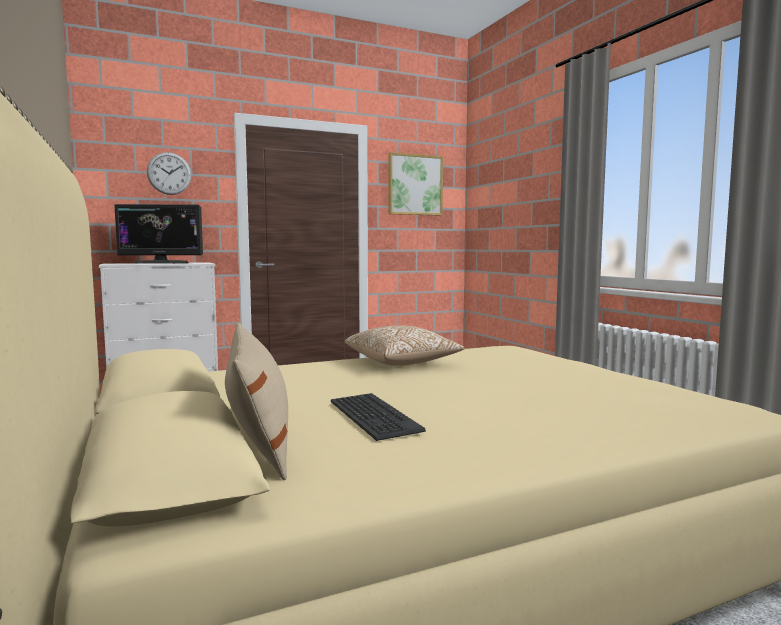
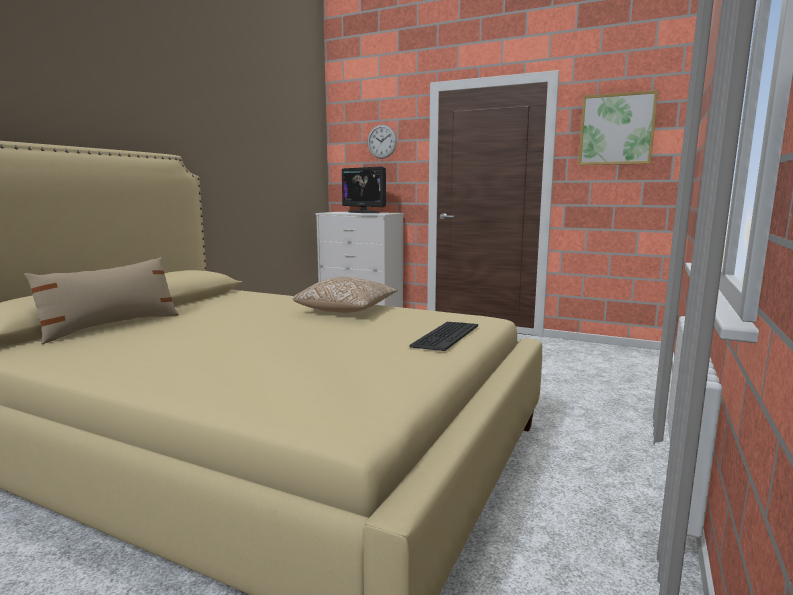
camera: 50 degrees right, 5 degrees up
(372, 416) = (176, 333): keyboard -> keyboard (445, 336)

